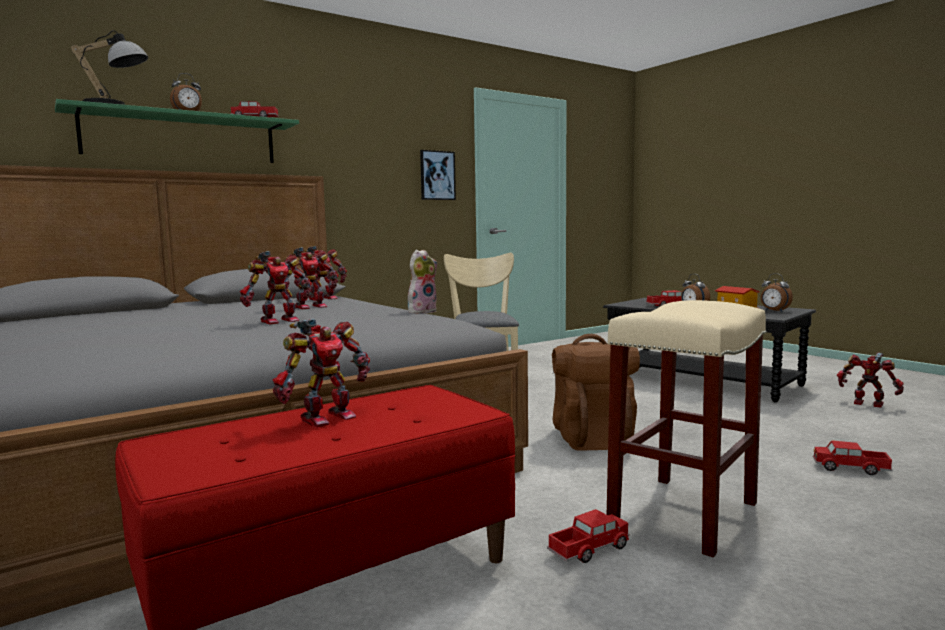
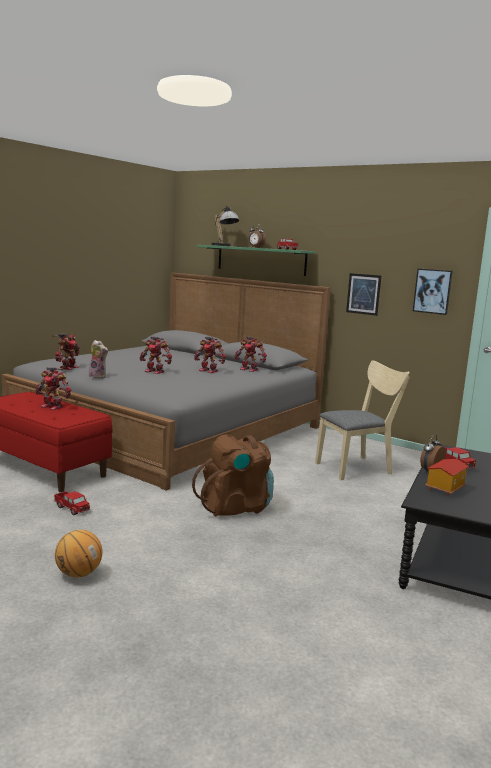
camera: 70 degrees right, 5 degrees up
(361, 184) = (363, 294): none -> picture
(422, 311) = (212, 388): plush toy -> plush toy (98, 376)
(684, 514) = (115, 531): beige stool -> none
(774, 311) = (469, 506): alarm clock -> none
(850, 468) = (214, 597): toy truck -> none
(851, 548) = (78, 574): none -> basketball
(868, 404) = (448, 648): toy robot -> toy robot (67, 367)

